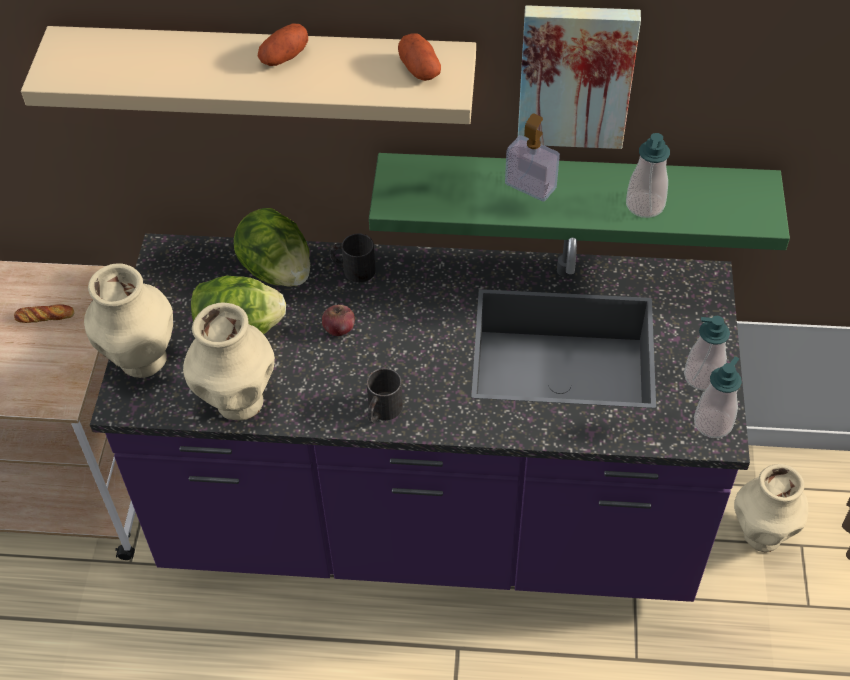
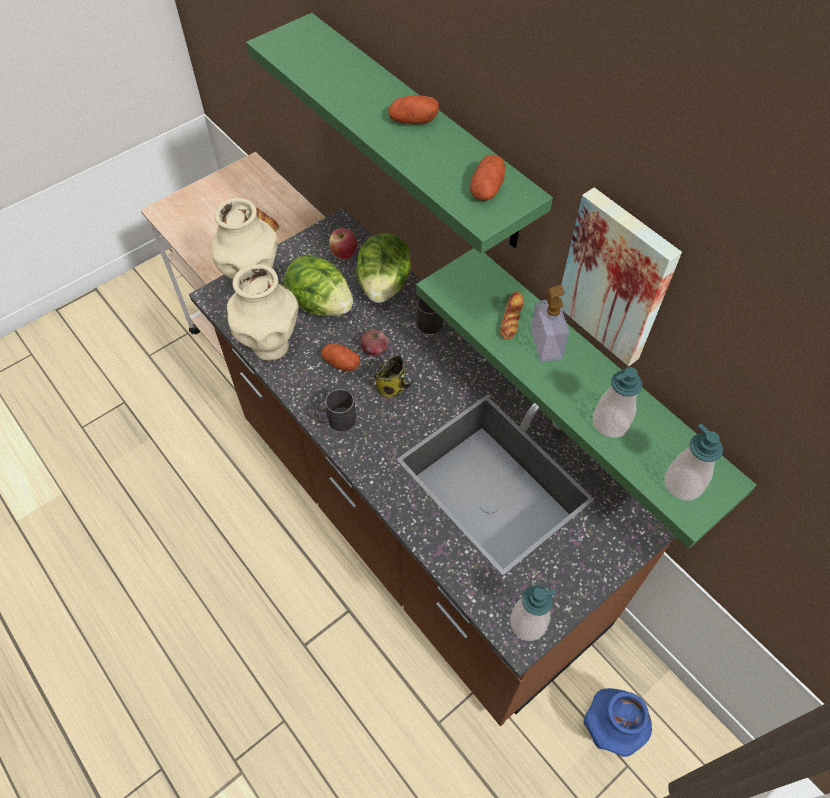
camera: 45 degrees right, 5 degrees up
(202, 272) = (344, 254): none -> apple
(265, 74) = (420, 132): beige shelf -> green shelf
(324, 363) = (341, 363): none -> potato
(396, 346) = (393, 388): none -> mug
(429, 521) = (415, 524): purple counter -> brown counter
(480, 187) = (511, 318): none -> bread
(702, 376) = (561, 585): soap dispenser -> soap dispenser (683, 484)
(761, 534) = (607, 731): beige vase -> blue vase

